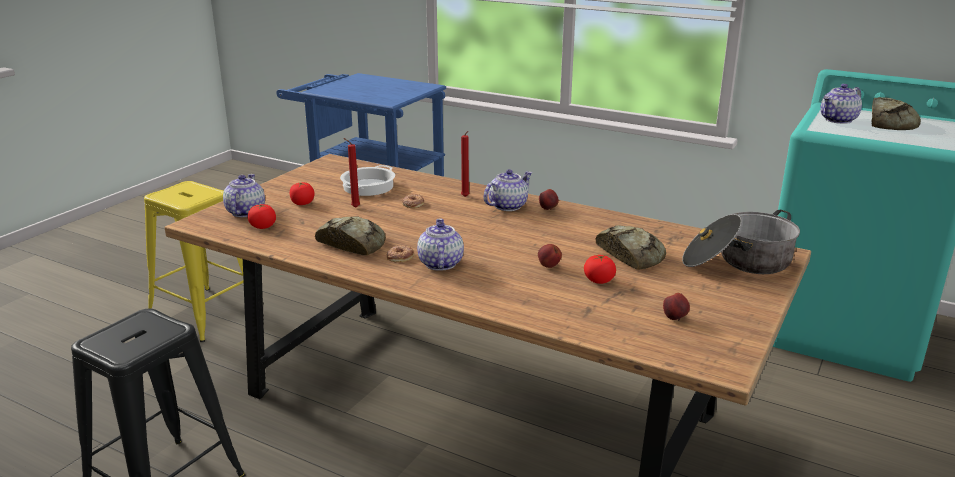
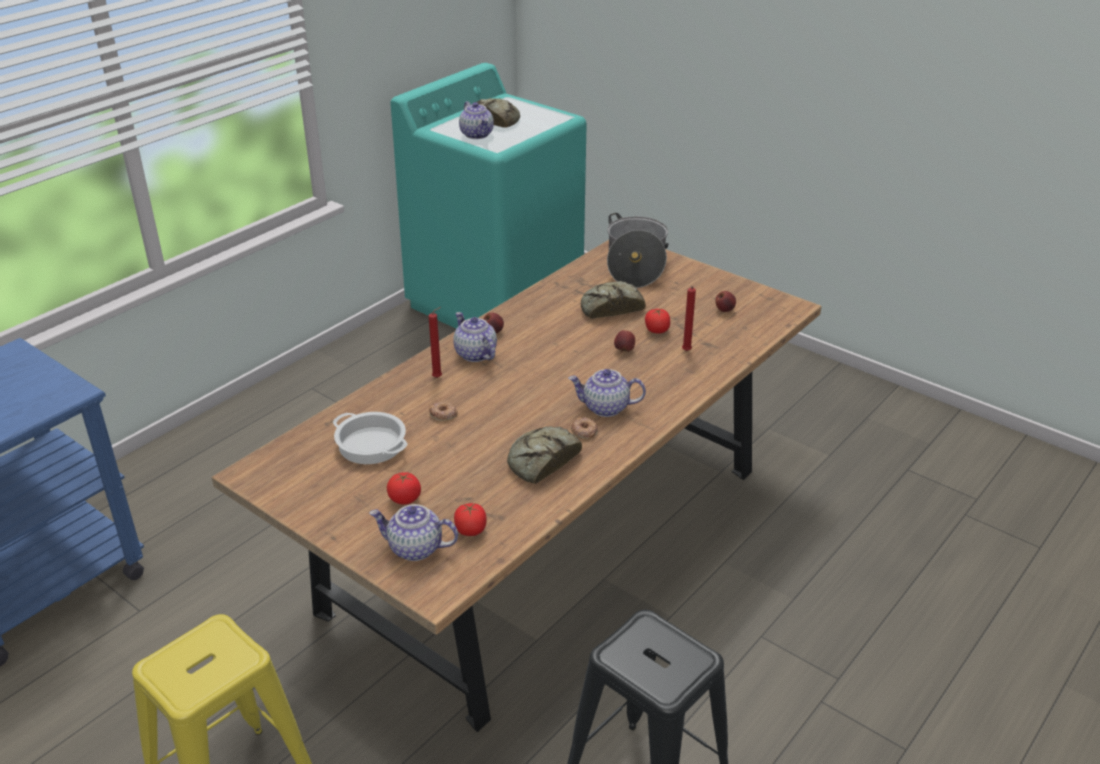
camera: 80 degrees left, 10 degrees up
(354, 207) = (436, 457): red candle -> red candle (686, 351)

